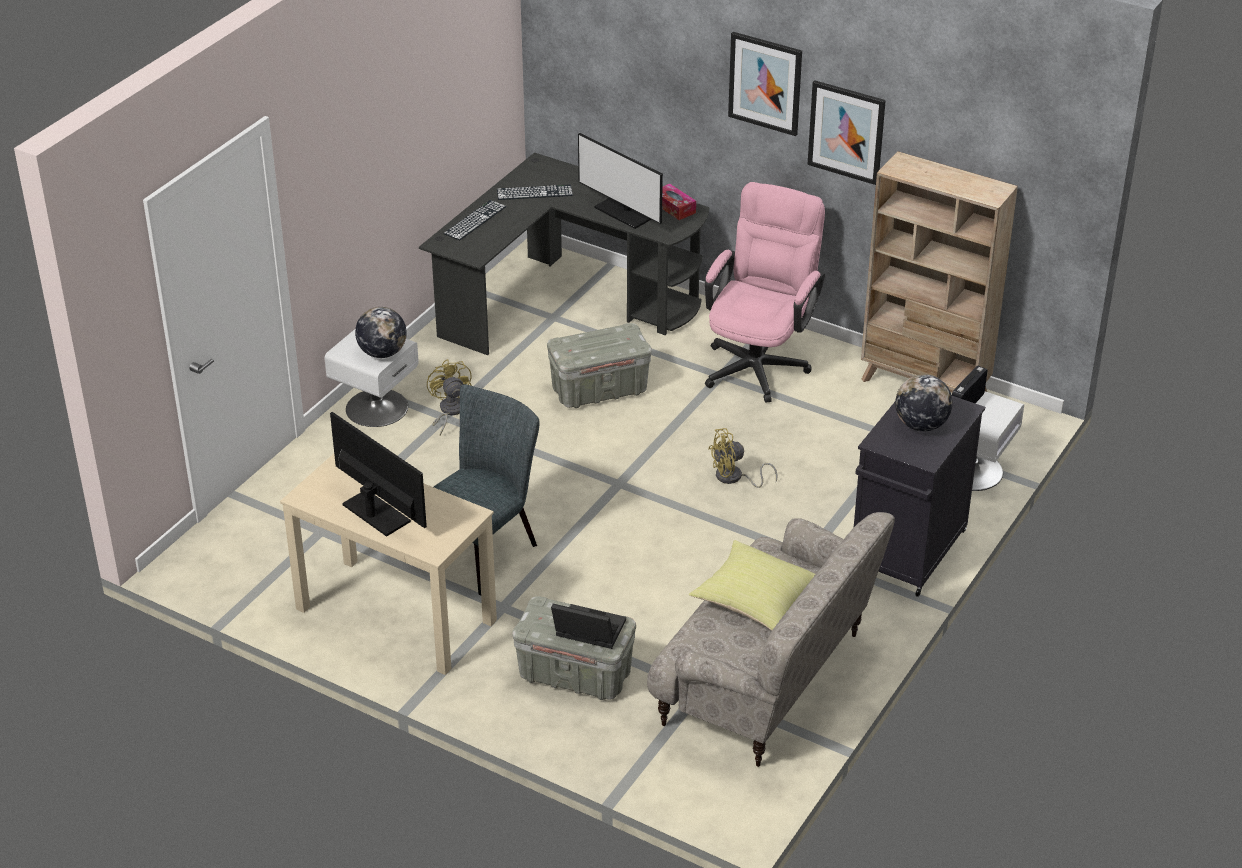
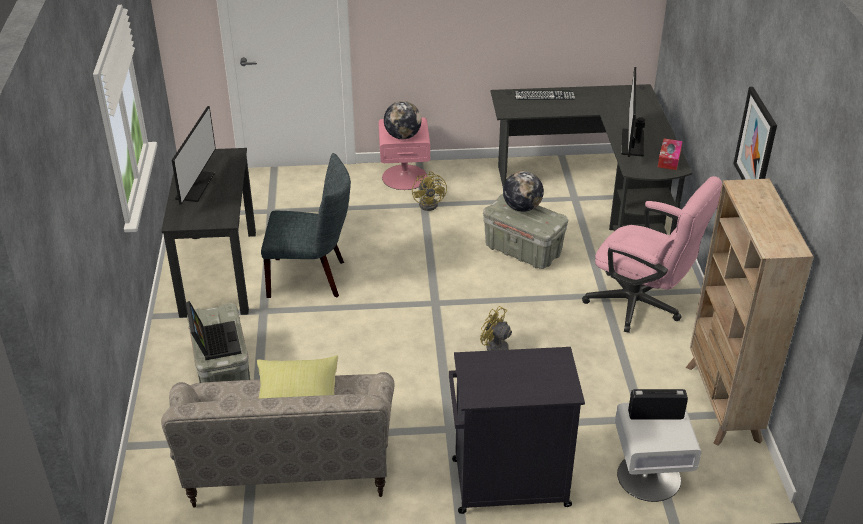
camera: 55 degrees right, 0 degrees up
(376, 407) = (404, 176): white nightstand -> pink nightstand
(395, 614) = (219, 272): beige desk -> black desk
(449, 411) = (431, 203): yellow fan -> yellow fan turned 135 degrees clockwise
(534, 192) = (606, 102): keyboard -> none
(759, 362) = (642, 306): pink office chair -> pink office chair turned 45 degrees clockwise
(765, 83) = (735, 77): picture -> none
(921, 425) = (517, 375): globe -> globe (522, 208)

